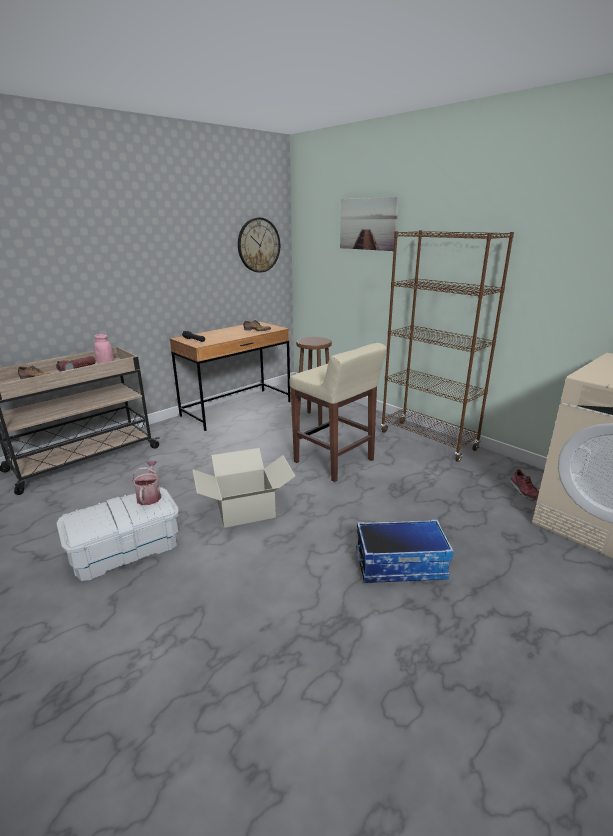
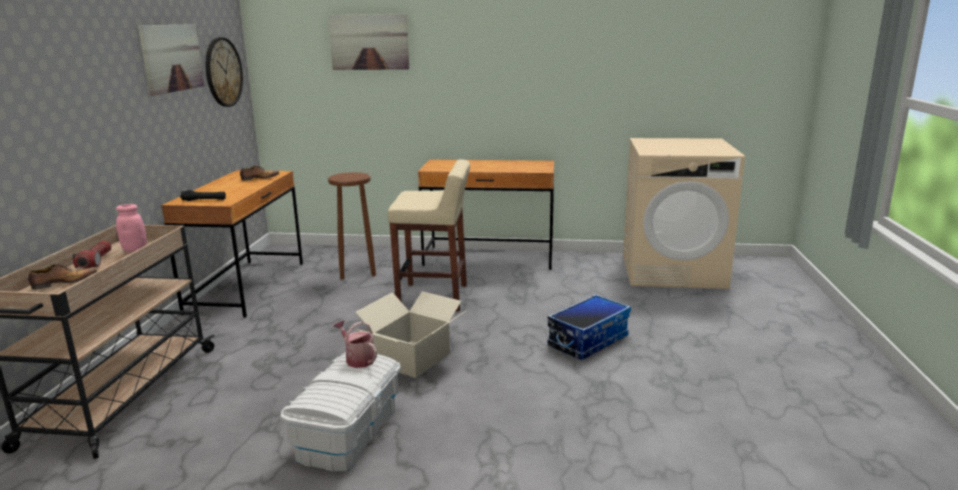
camera: 40 degrees left, 5 degrees down
(199, 231) = (172, 58): none -> picture
(428, 441) = (489, 258): brown bookcase -> brown desk
(523, 491) = (601, 269): shoe -> none

